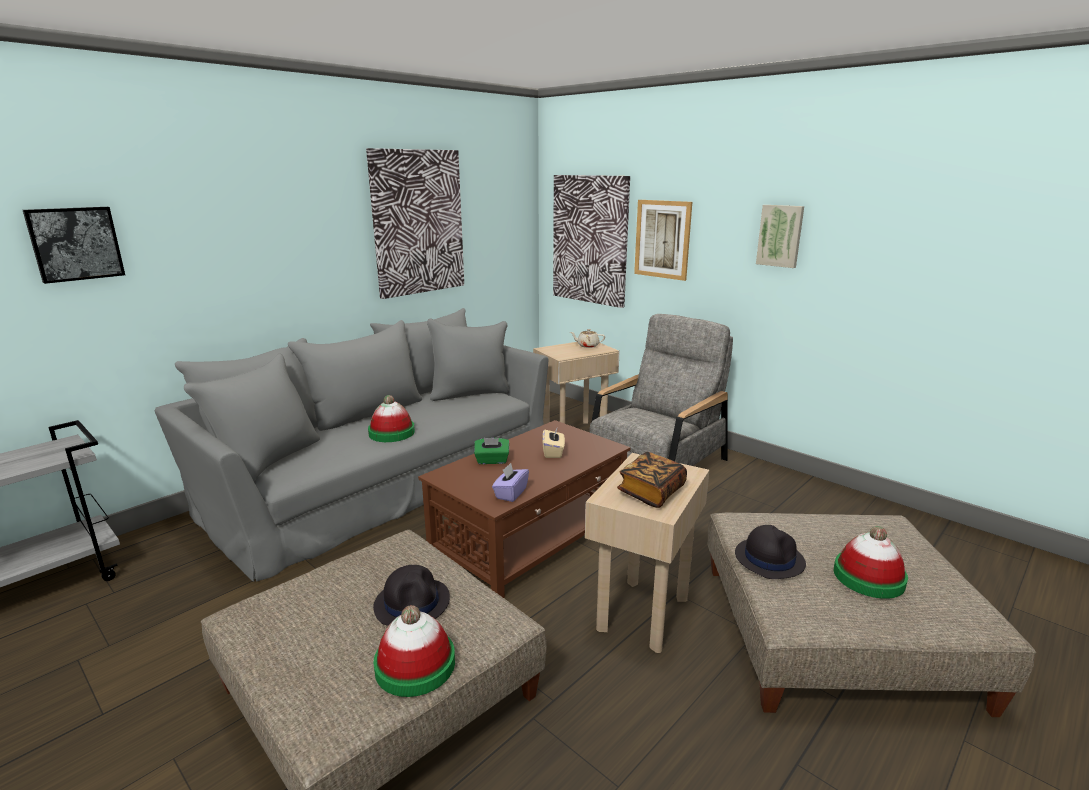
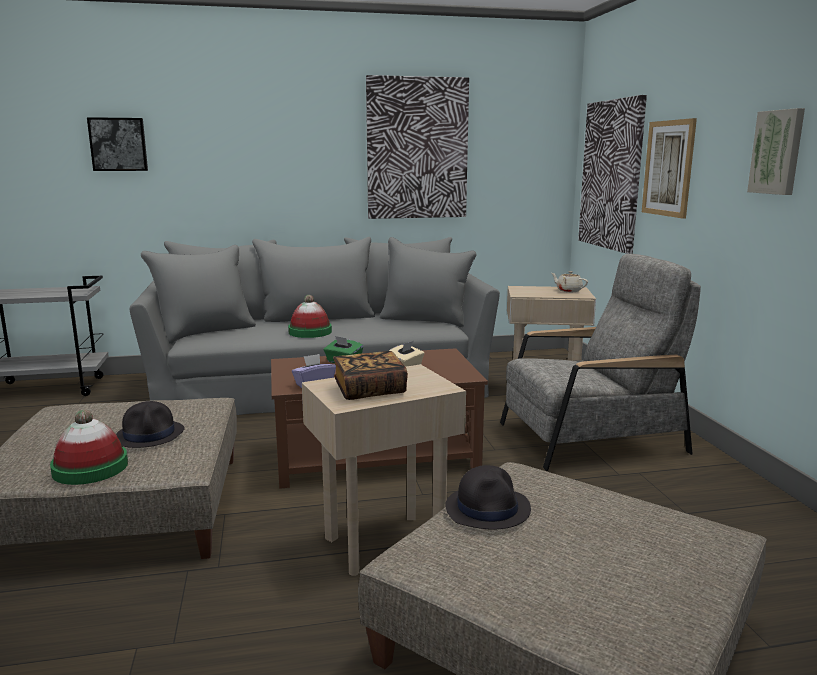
camera: 35 degrees right, 5 degrees down
(868, 577) = (579, 564): hat -> none

